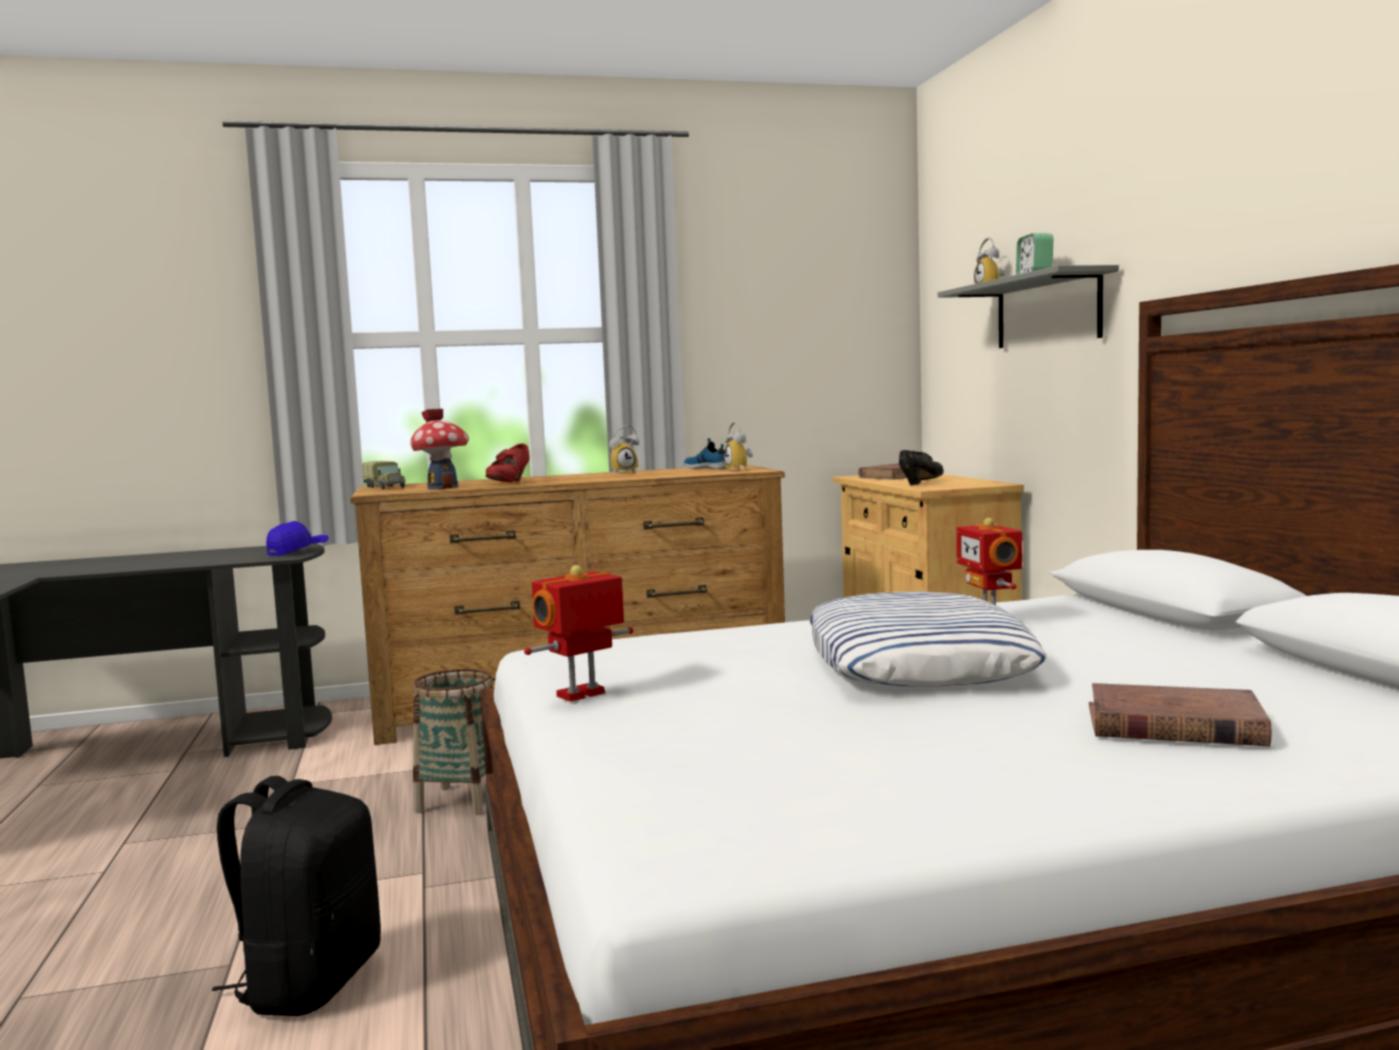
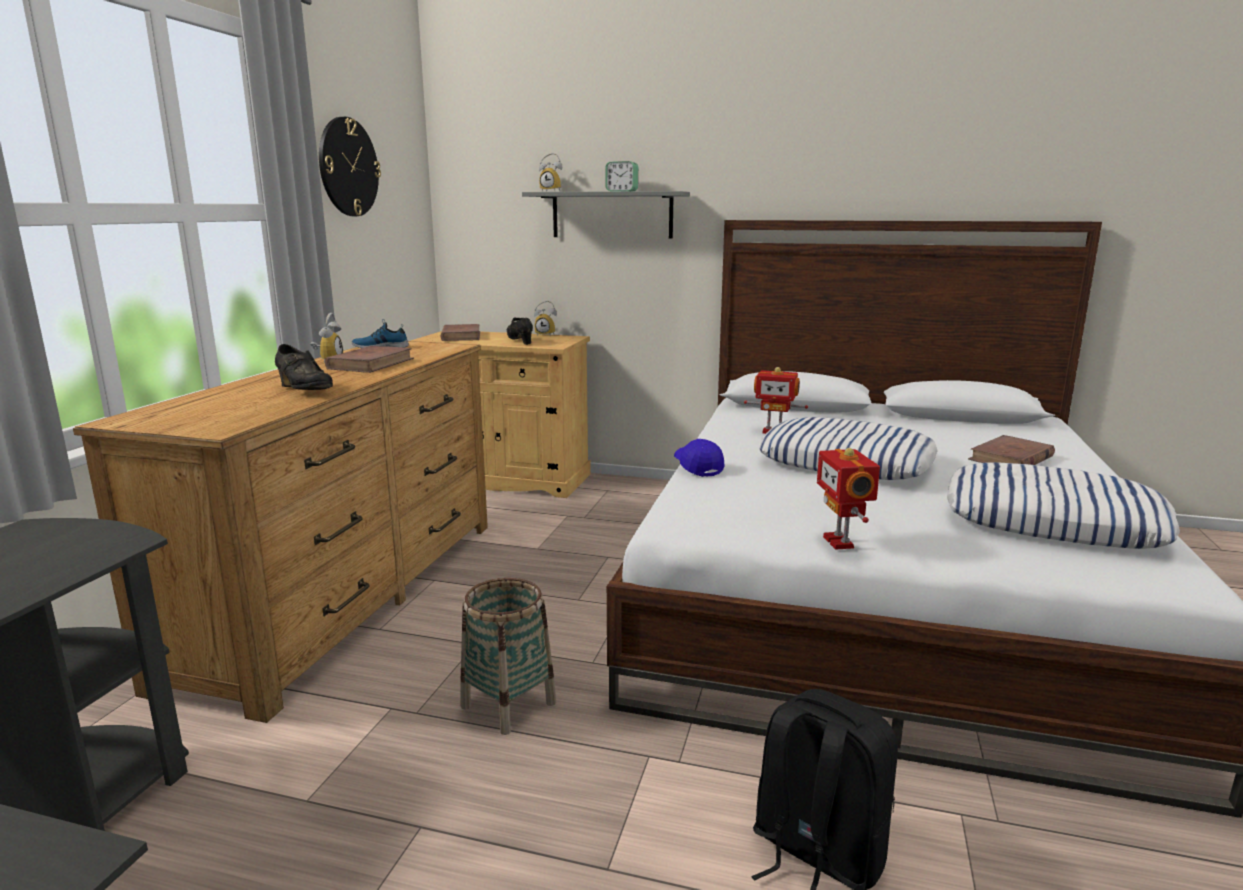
camera: 60 degrees left, 10 degrees up
(297, 552) = (96, 533): blue cap -> blue cap (697, 467)
(385, 487) = (155, 420): toy truck -> none
(443, 487) = (256, 407): toy house -> none
(508, 483) = (304, 390): red shoe -> black shoe
(631, 475) = (371, 364): none -> brown book
(740, 470) = (436, 347): alarm clock -> alarm clock (546, 335)
(757, 285) = (348, 167): none -> wall clock
(855, 773) = (1053, 520): none -> pillow

